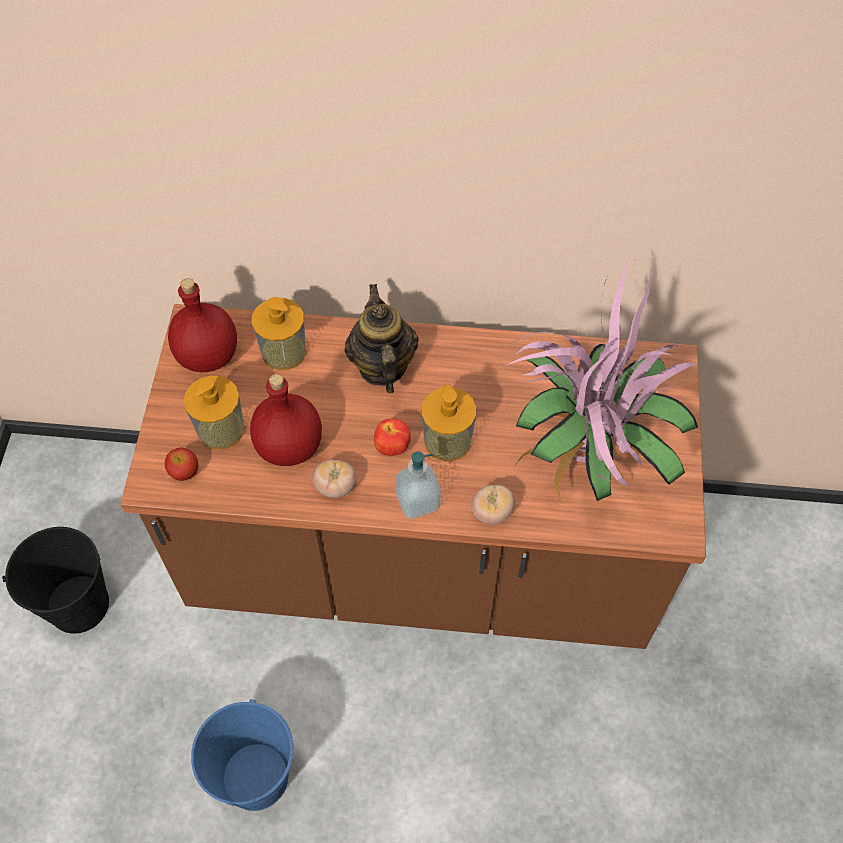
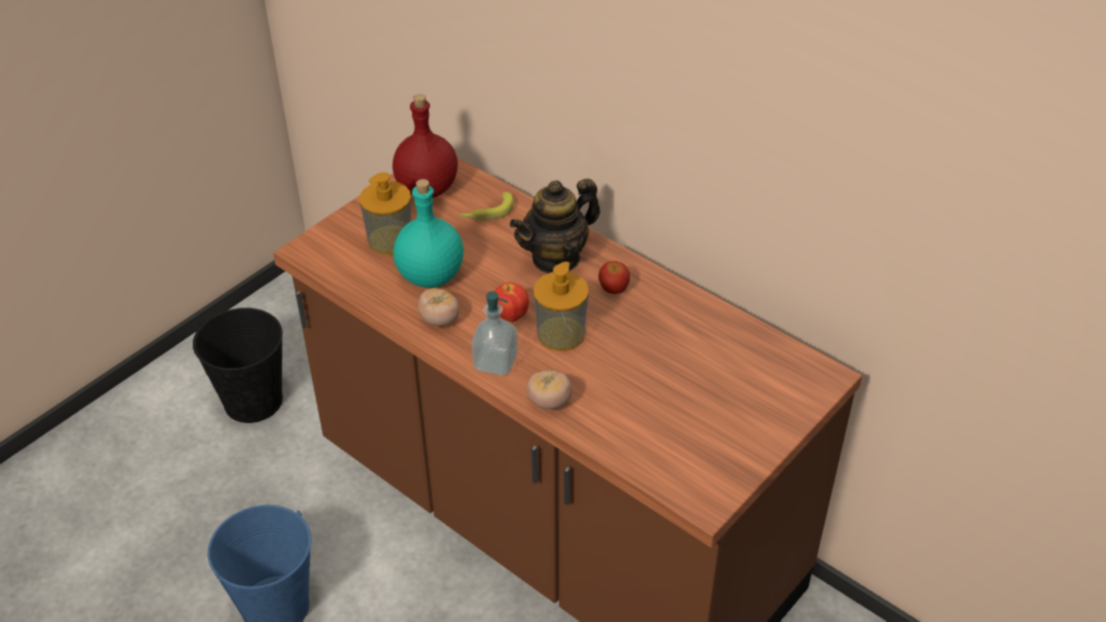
camera: 35 degrees right, 15 degrees down
(184, 472) = (337, 254): apple -> apple (613, 289)
(284, 352) = (487, 212): soap dispenser -> banana
(291, 446) = (431, 276): red bottle -> turquoise bottle
(382, 366) = (556, 258): teapot -> teapot turned 150 degrees counterclockwise
(586, 458) = (671, 406): potted plant -> none

